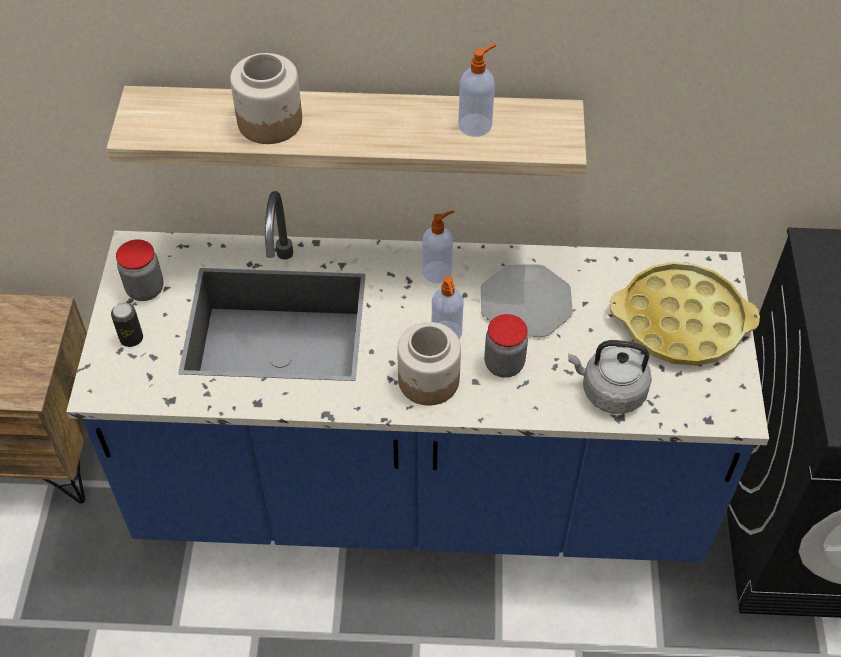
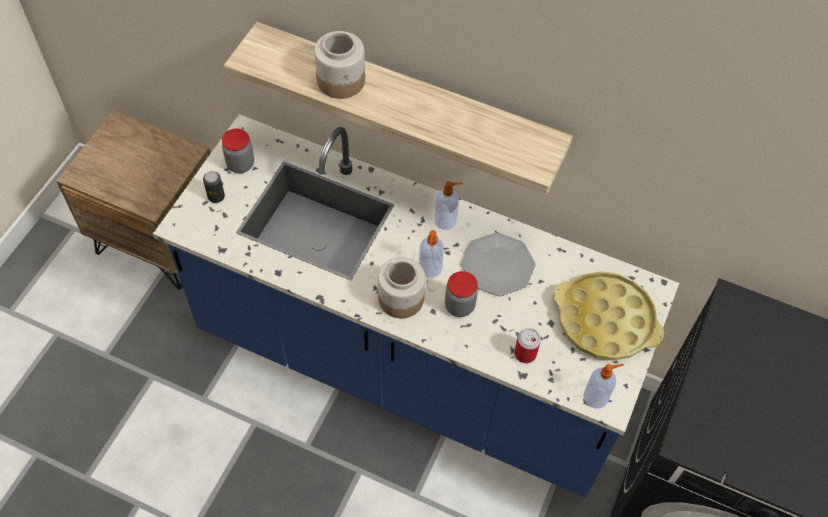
camera: 20 degrees right, 5 degrees up
(476, 125) = (484, 130): soap dispenser -> soap dispenser (596, 397)
(609, 391) = (525, 353): grey kettle -> can

